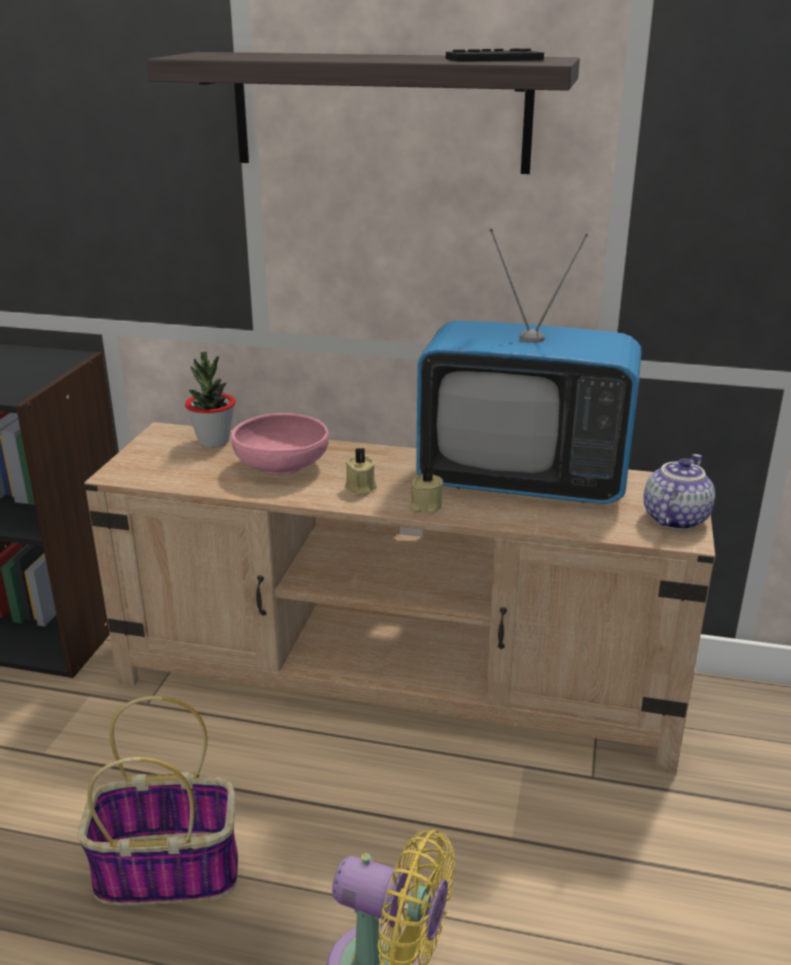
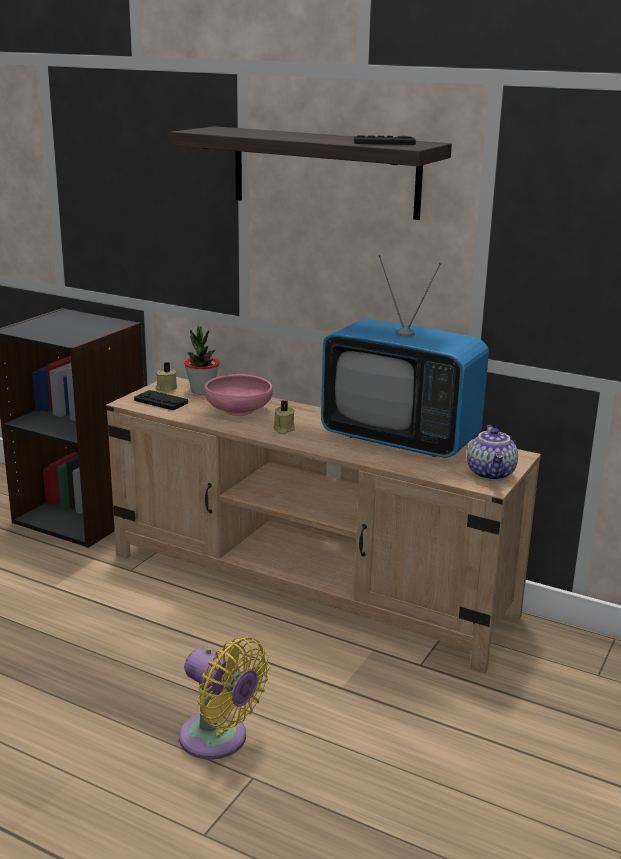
camera: 15 degrees right, 5 degrees down
(163, 466) = (161, 401): none -> black game controller
(170, 870) = (107, 662): basket -> none
(425, 506) = (320, 445): beige candle -> beige candle (166, 388)
(673, 518) = (492, 474): teapot -> teapot turned 135 degrees clockwise

